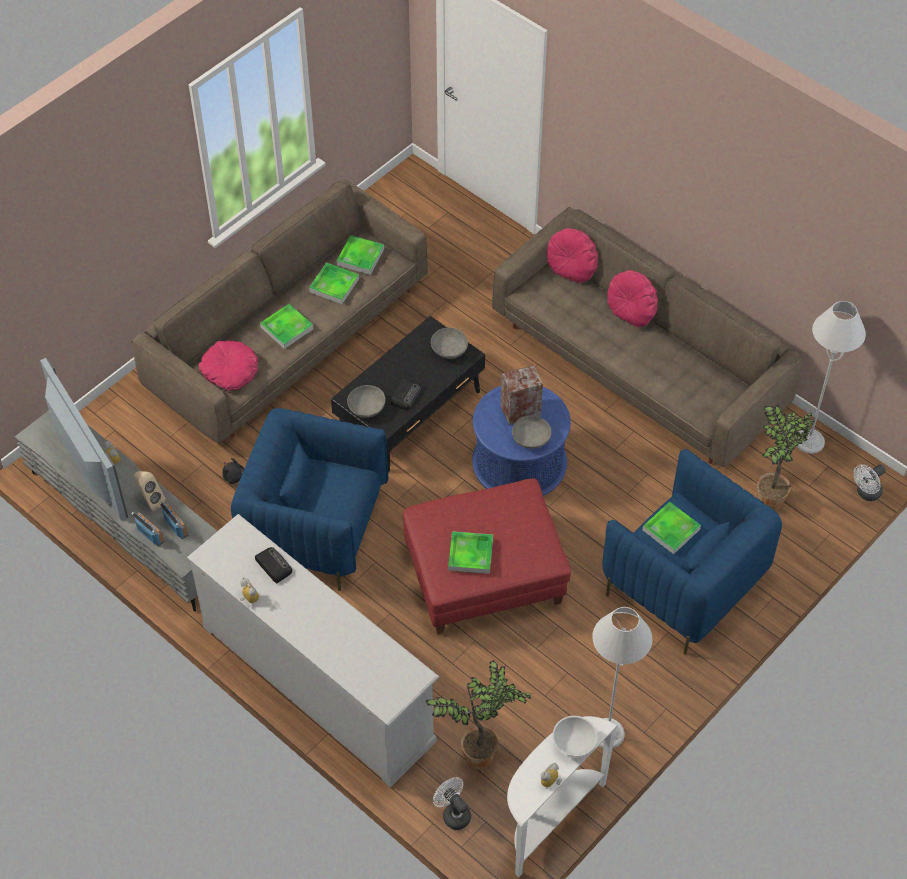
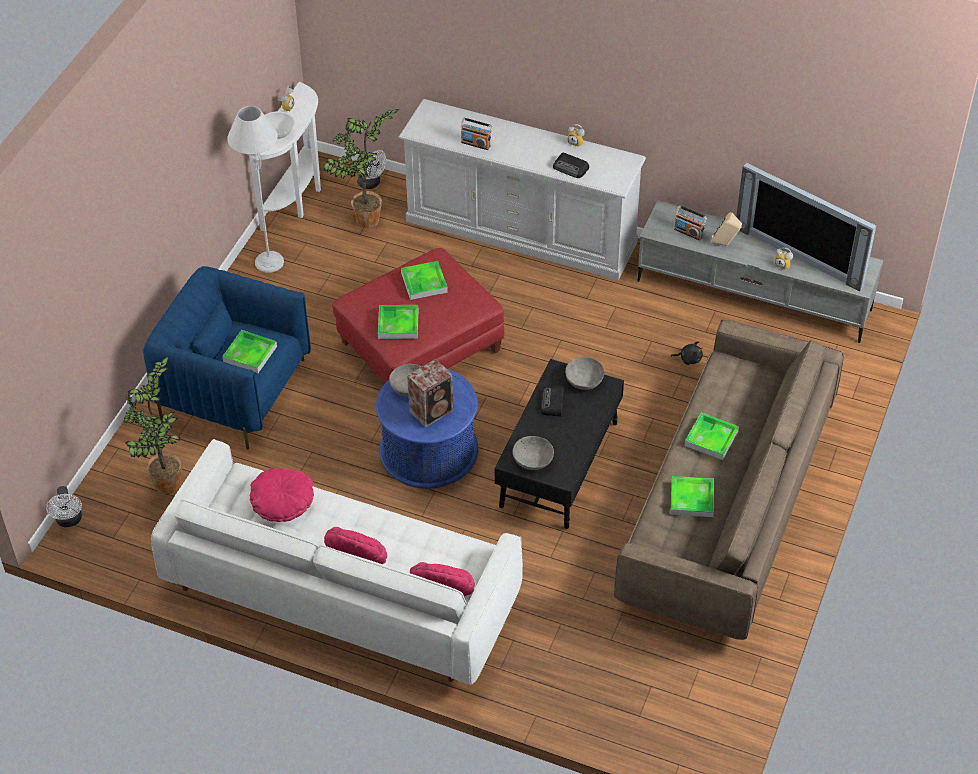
camera: 160 degrees right, 5 degrees down
(150, 535) = (706, 221): radio -> radio (476, 144)
(231, 370) = (738, 383): pink pillow -> pink pillow (281, 502)
(313, 526) = (593, 340): blue armchair -> none
(360, 257) = (684, 540): tray -> tray (398, 324)
(639, 364) = (341, 589): brown sofa -> white sofa
(809, 441) = (136, 558): grey floor lamp -> none
(866, 493) = (69, 521): white fan -> white fan turned 135 degrees clockwise

